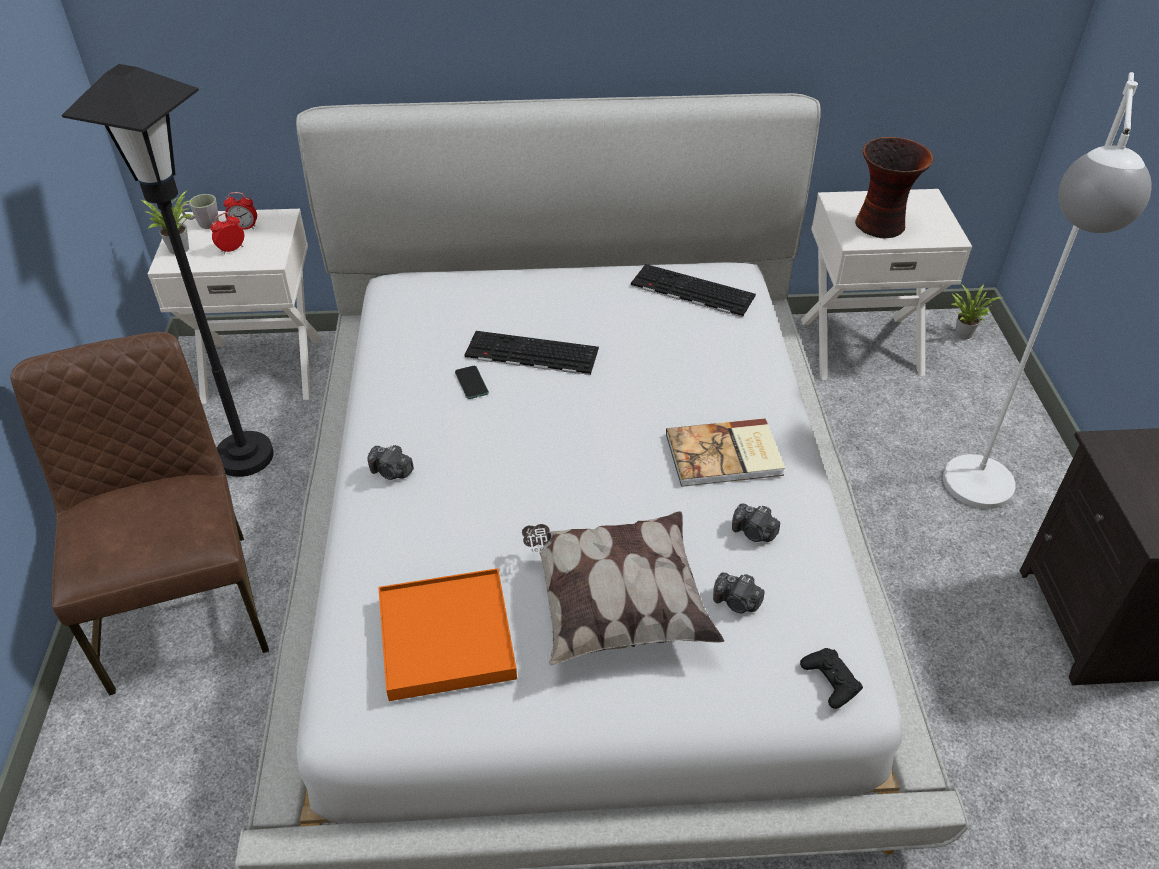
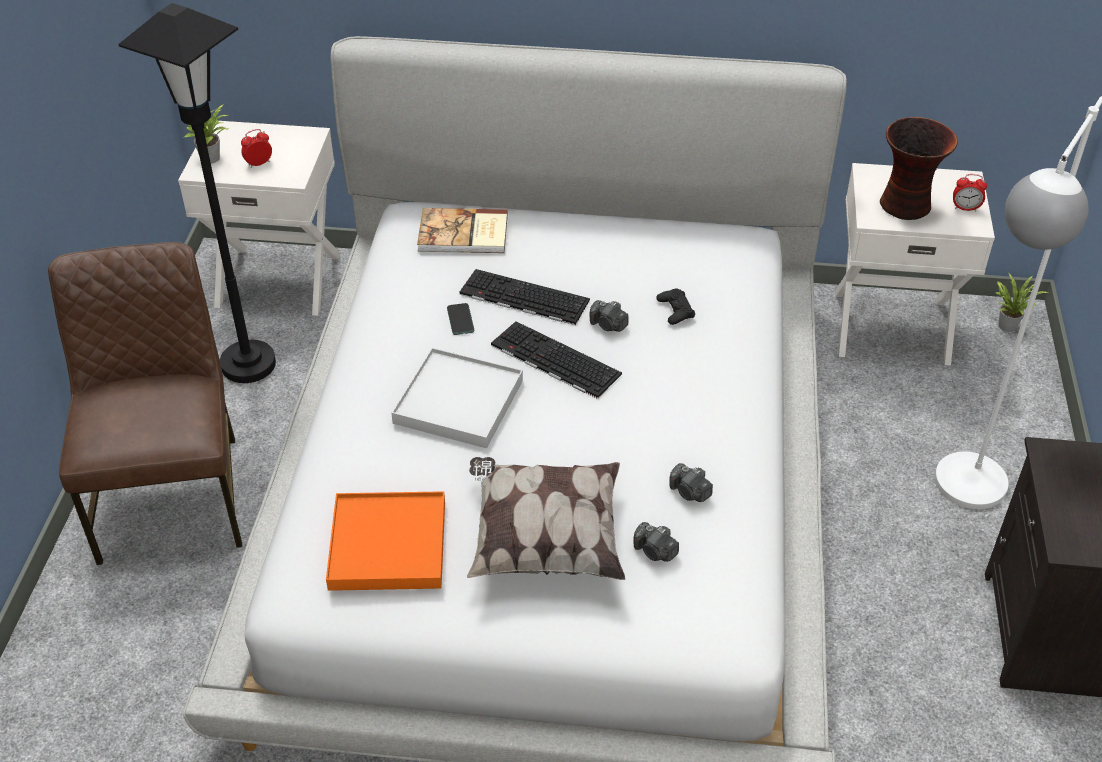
camera: 10 degrees right, 0 degrees up
(204, 224) = (237, 135): grey mug -> none
(244, 227) = (274, 142): alarm clock -> alarm clock (965, 208)
(391, 472) = (369, 394): camera -> camera (608, 325)
(488, 468) = (458, 401): none -> white tray
(690, 291) = (696, 252): keyboard -> keyboard (553, 360)
(725, 456) = (683, 418): book -> book (464, 234)
(830, 680) = (720, 630): black game controller -> black game controller (675, 310)

